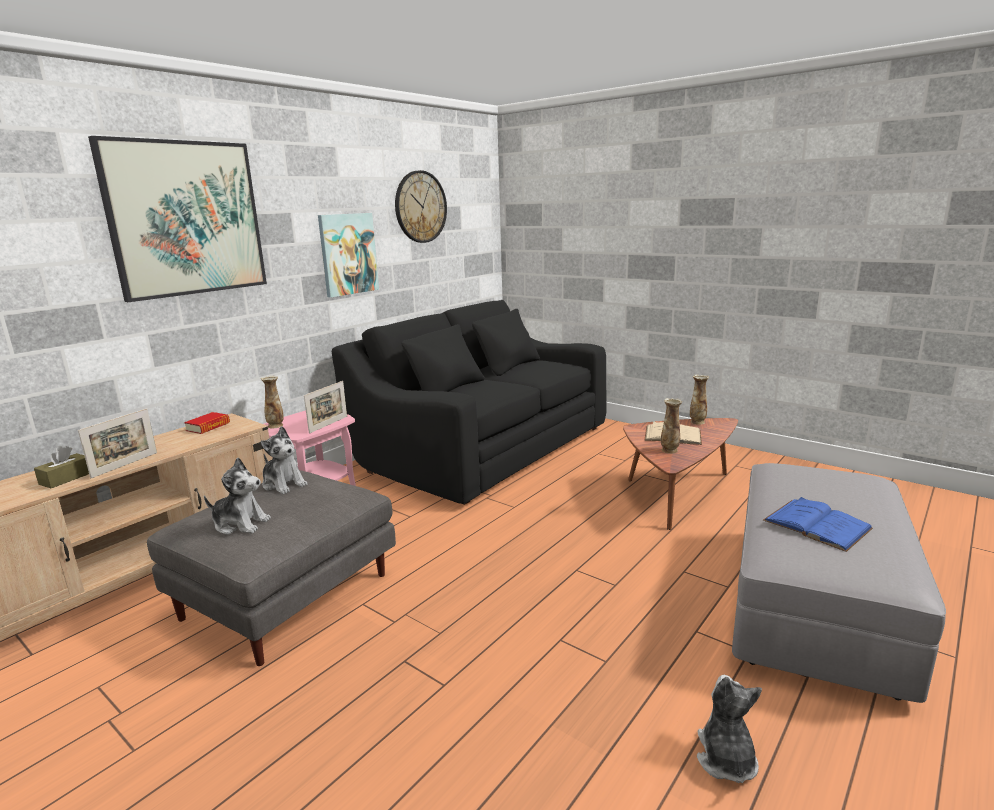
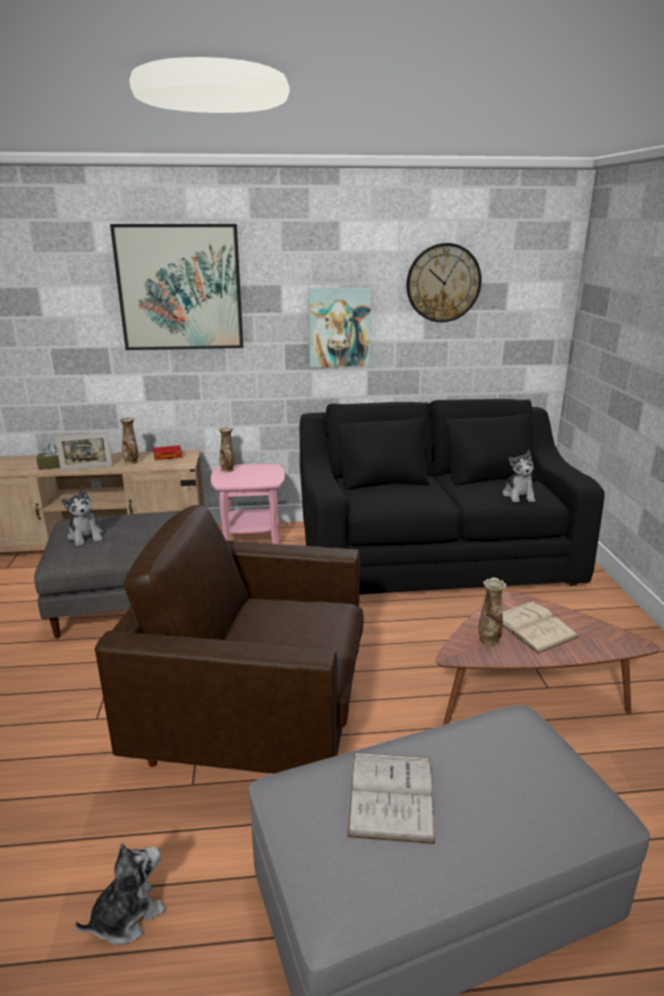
camera: 45 degrees right, 5 degrees up
(284, 484) = (153, 519): plush toy -> plush toy (518, 495)
(328, 424) = (255, 482): picture frame -> none
(567, 599) = (254, 721): none -> brown armchair
(697, 422) = (597, 627): vase -> vase (131, 462)
(816, 524) = (391, 795): blue book -> white book

